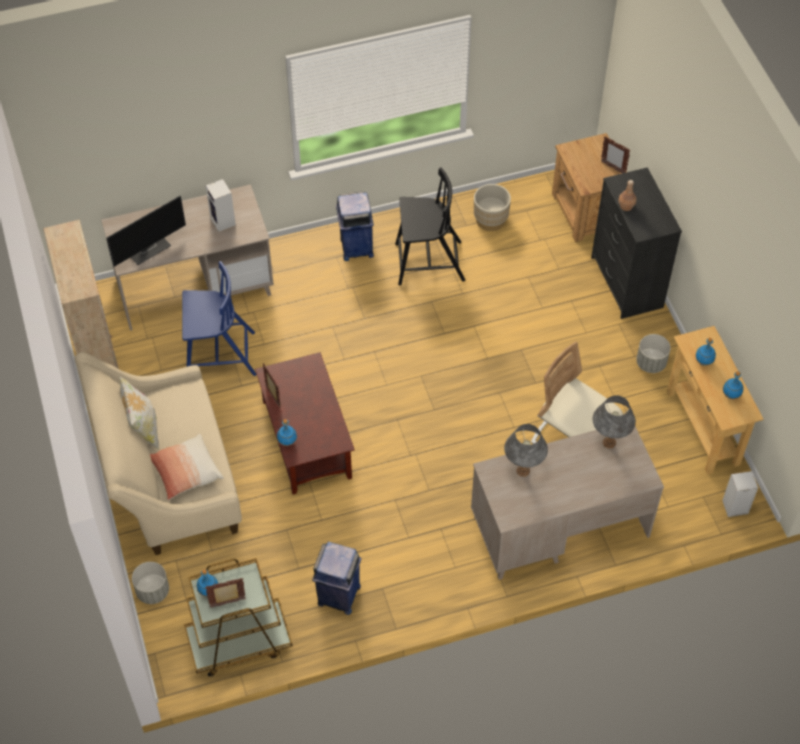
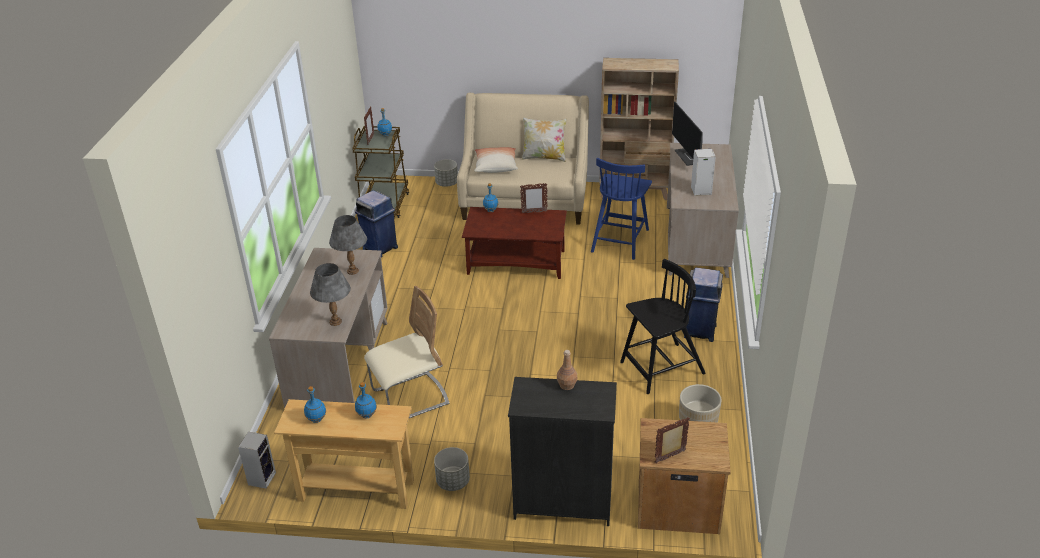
camera: 115 degrees right, 20 degrees down
(428, 263) = (661, 369): black chair -> black chair turned 135 degrees counterclockwise

